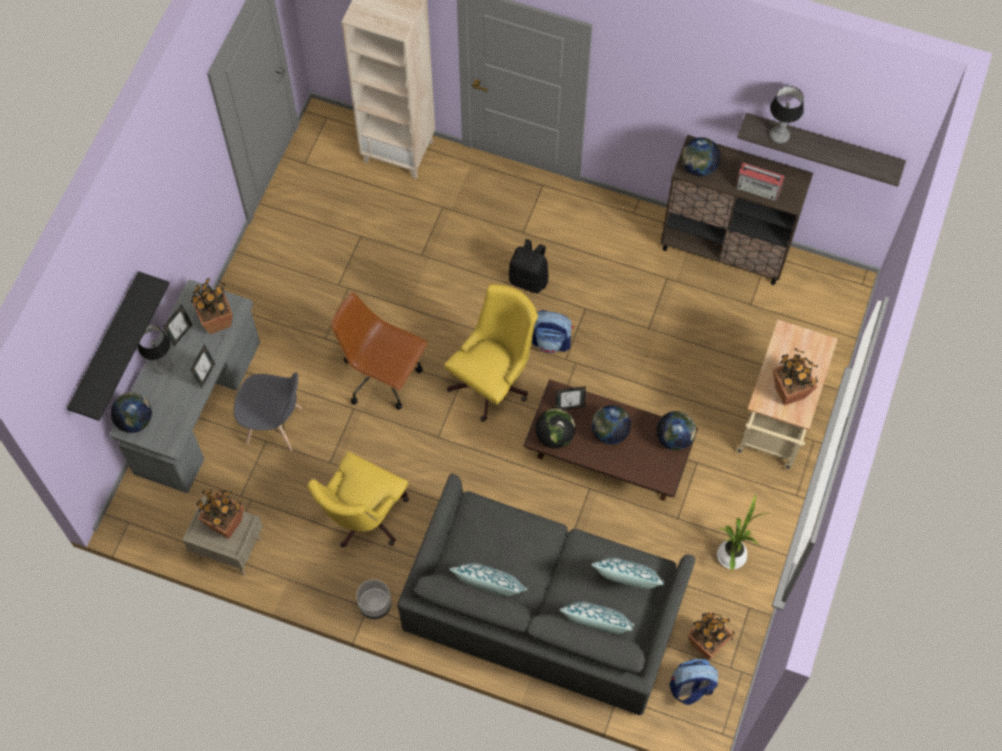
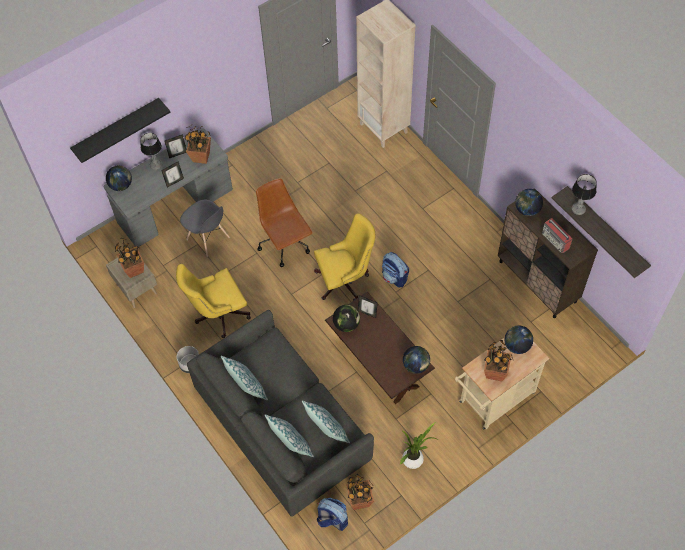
camera: 35 degrees right, 5 degrees down
(529, 279) = (407, 236): black backpack -> none
(610, 432) = (380, 340): globe -> globe (517, 346)

